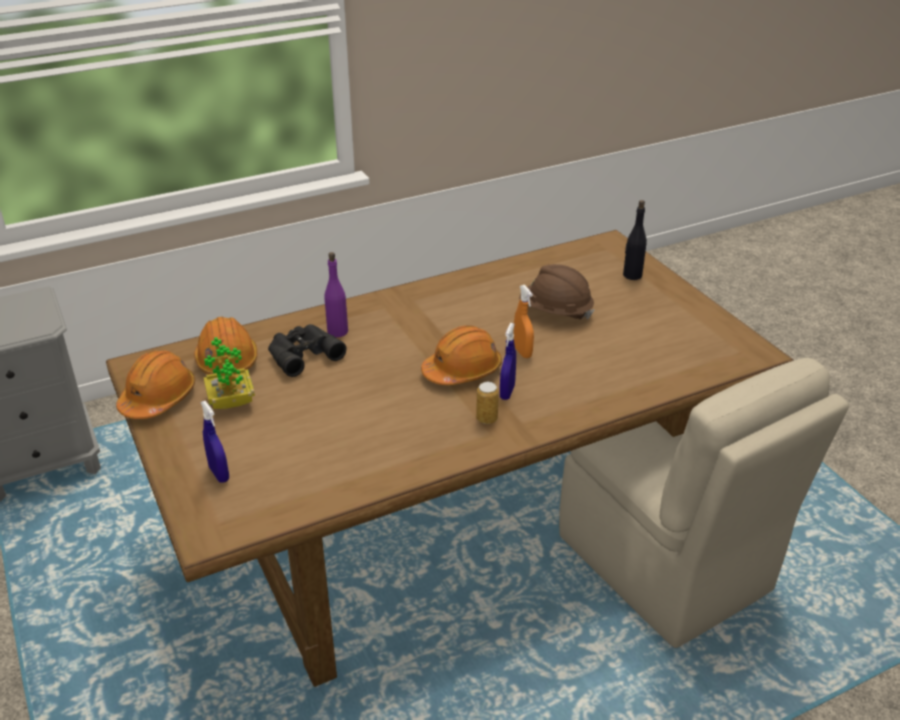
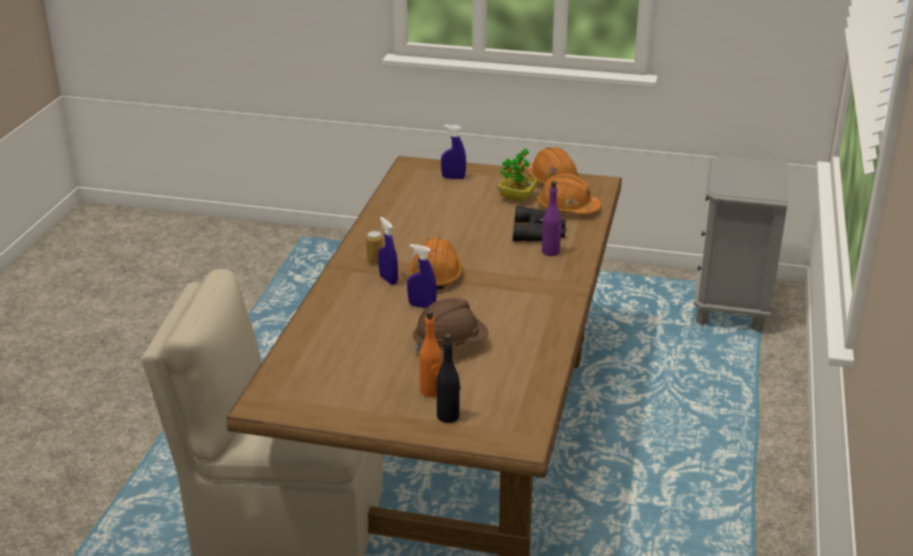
camera: 130 degrees right, 5 degrees down
(522, 352) = (422, 306): orange spray bottle -> blue spray bottle
(619, 293) = (431, 391): none -> orange bottle

